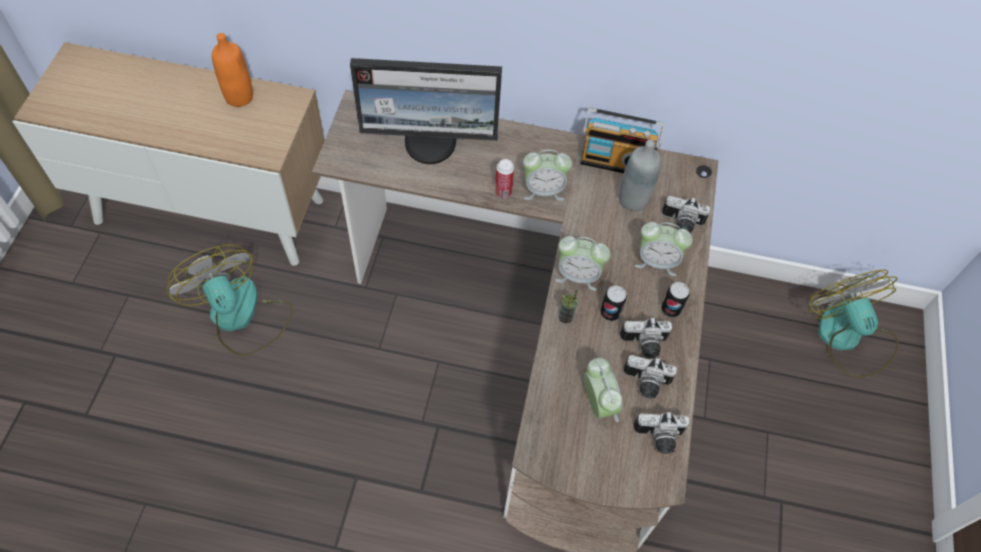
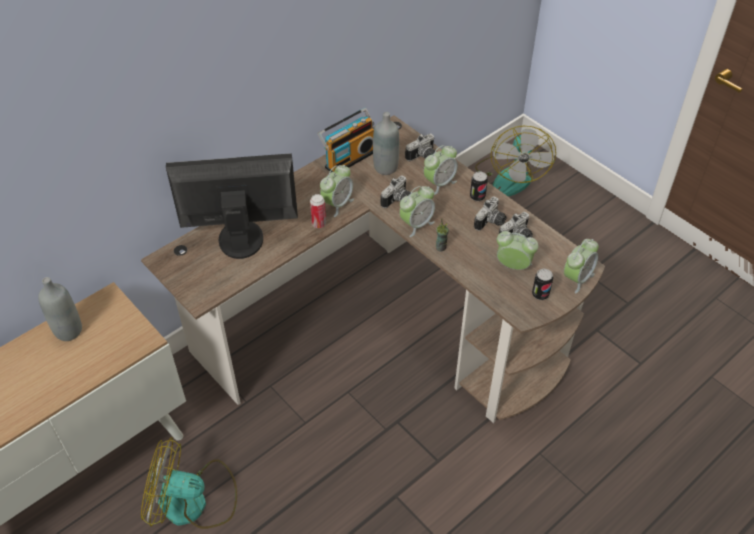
camera: 50 degrees left, 10 degrees down
(239, 97) = (68, 331): orange bottle -> grey bottle
(431, 142) = (240, 238): monitor -> monitor turned 135 degrees counterclockwise
(610, 312) = (456, 225): can -> can (540, 294)
(637, 481) = (577, 278): none -> alarm clock
(659, 438) = (557, 252): camera -> camera (398, 201)
(847, 338) = (510, 176): fan -> fan turned 105 degrees counterclockwise

